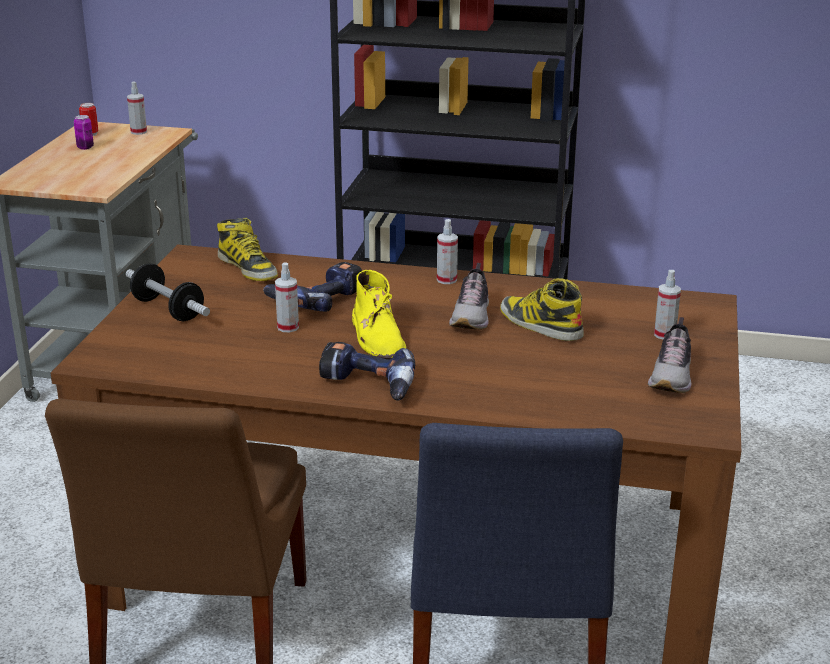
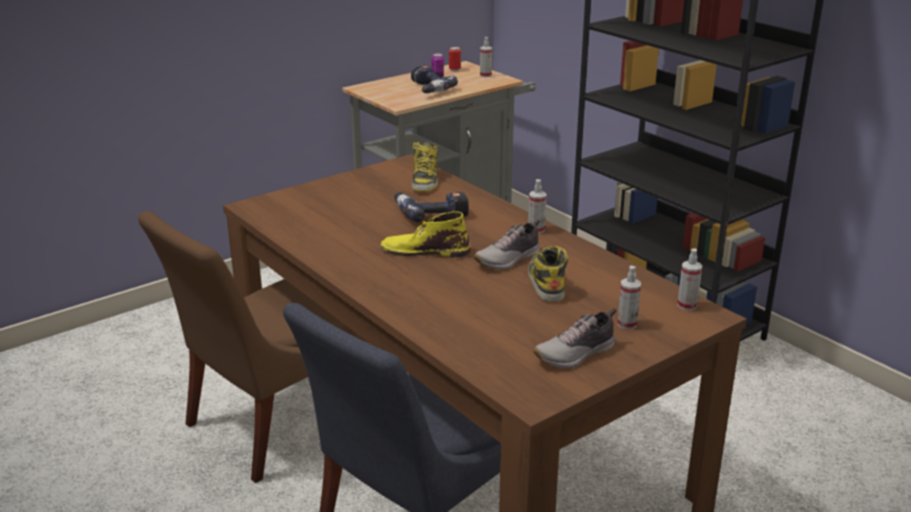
camera: 40 degrees right, 0 degrees up
(168, 310) = (337, 191): dumbbell -> none
(288, 327) = (383, 225): spray bottle -> spray bottle (687, 305)
(366, 386) = (364, 277): power drill -> power drill (427, 89)
(377, 337) = (424, 250): yellow boot -> yellow boot turned 75 degrees clockwise

